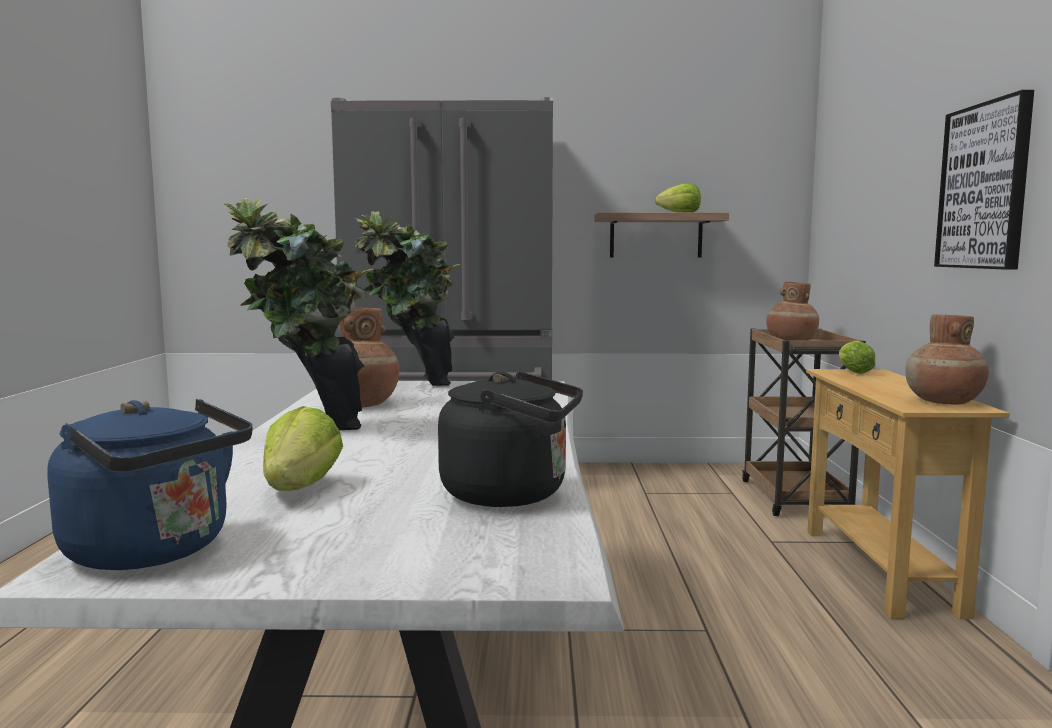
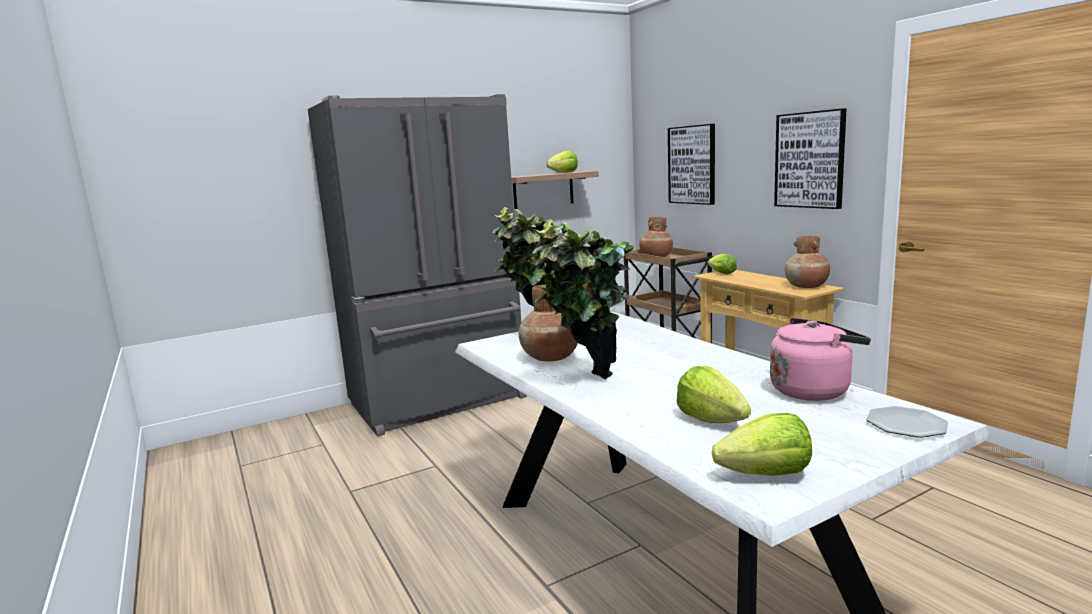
camera: 30 degrees left, 5 degrees up
(156, 551) = (766, 474): blue kettle -> lettuce
(489, 562) = (906, 425): none -> plate
(512, 494) = (813, 390): black kettle -> pink kettle
(862, 206) = (692, 165): none -> picture

